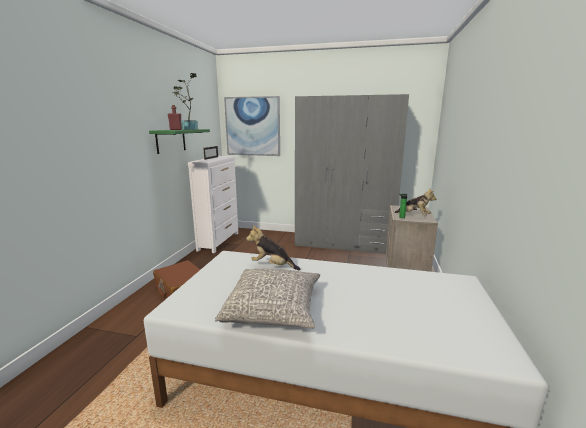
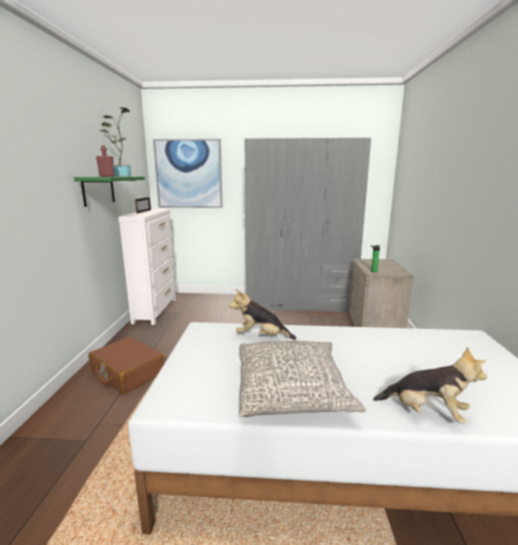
camera: 10 degrees left, 0 degrees up
(414, 216) = (385, 269): plush toy -> plush toy (426, 413)

